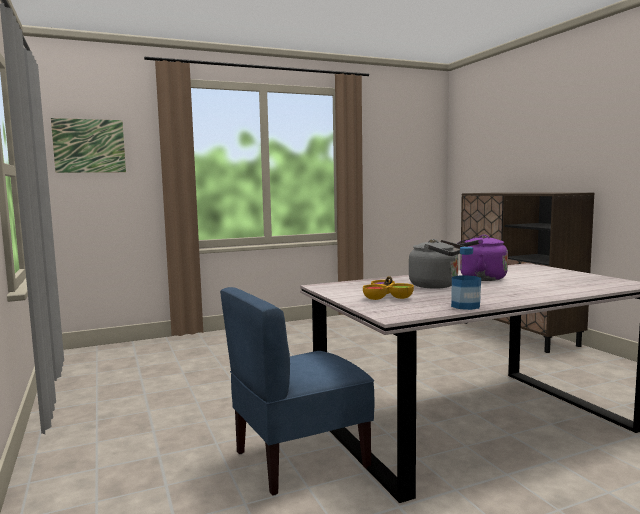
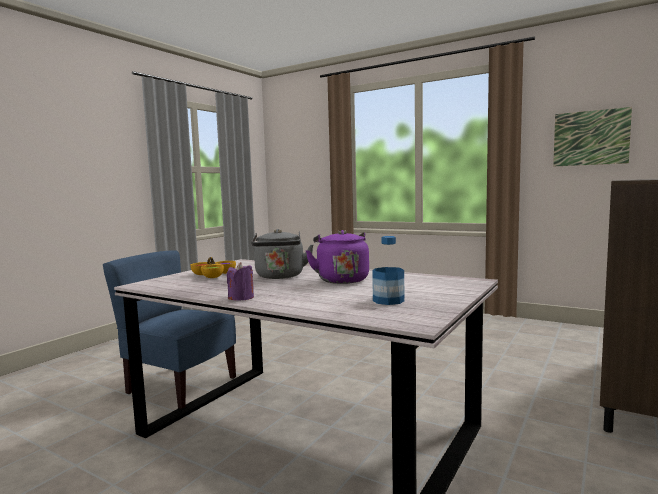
camera: 55 degrees right, 0 degrees up
(89, 146) = (294, 148): picture -> picture (590, 138)
(465, 306) = (192, 291): bottle -> bottle (388, 300)
(517, 299) = (241, 298): none -> purple candle

